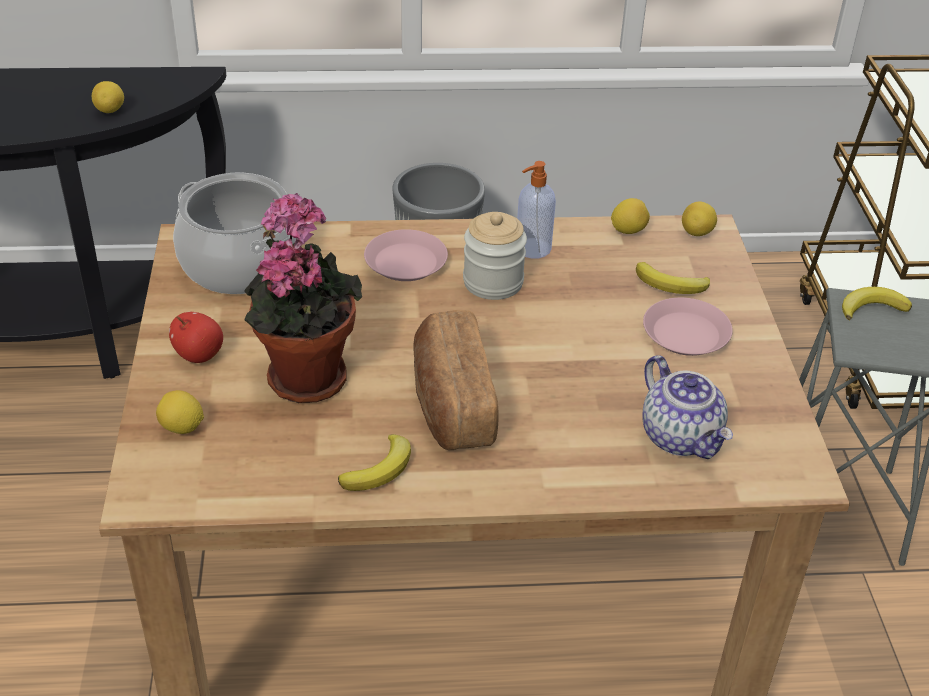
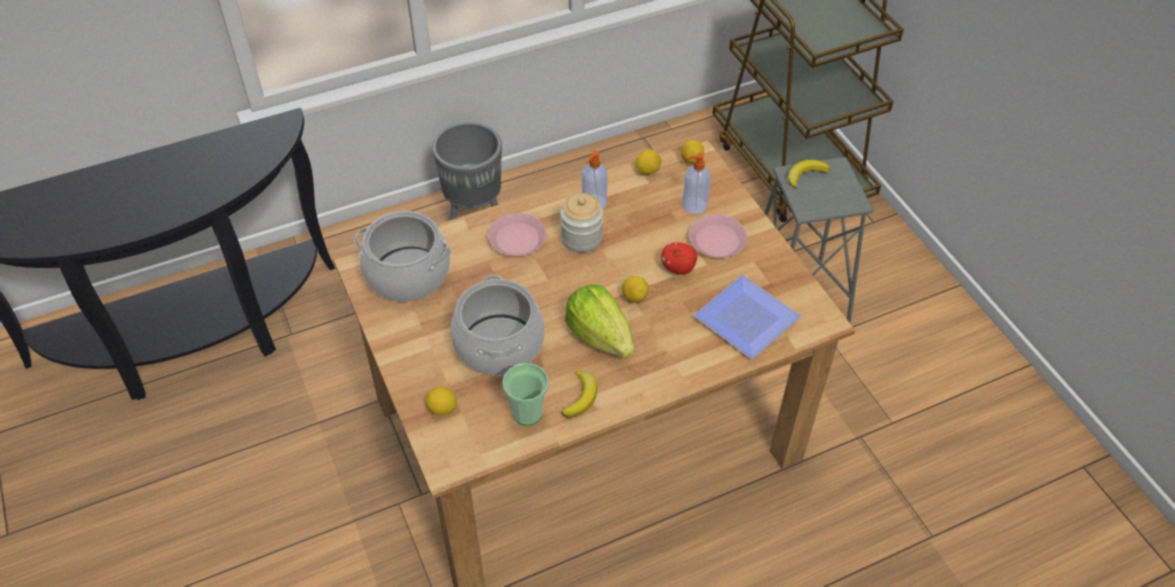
camera: 20 degrees left, 10 degrees up
(110, 111) = (239, 172): lemon -> lemon (634, 297)
(199, 355) = (421, 353): apple -> apple (678, 268)
(293, 466) = (527, 413): none -> cup
(305, 374) = (498, 345): potted plant -> cooking pot
(451, 402) = (600, 336): bread -> lettuce
(672, 285) = (693, 206): banana -> soap dispenser
(681, 437) = (746, 316): teapot -> plate

